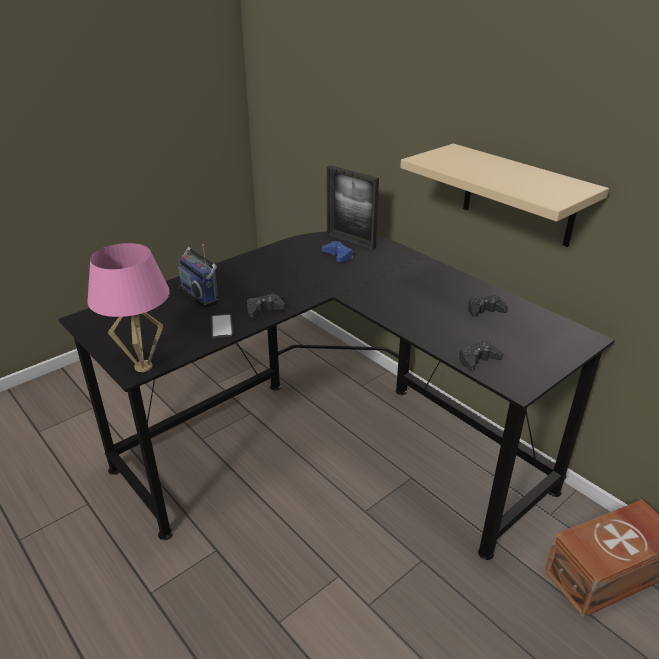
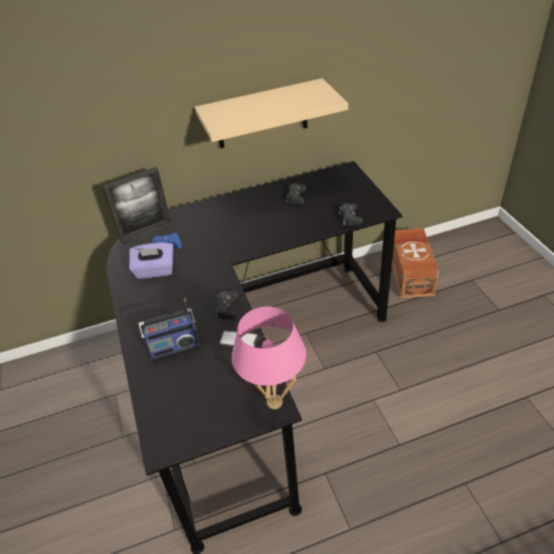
camera: 65 degrees left, 10 degrees up
(298, 259) = (155, 271): none -> purple tissue box

